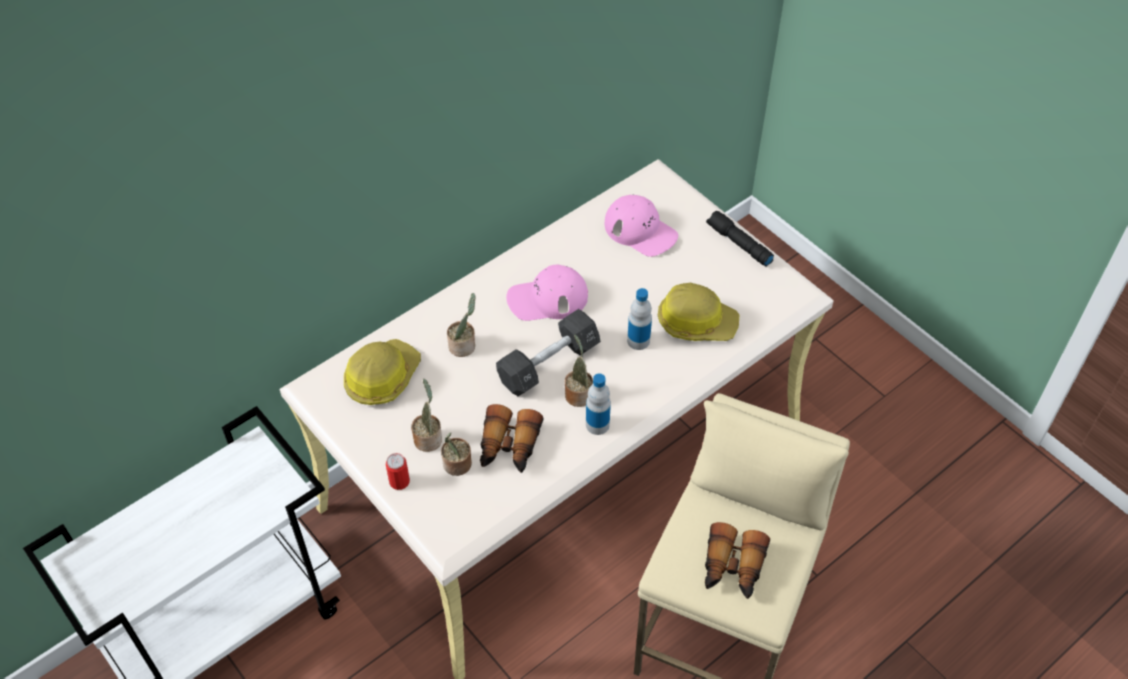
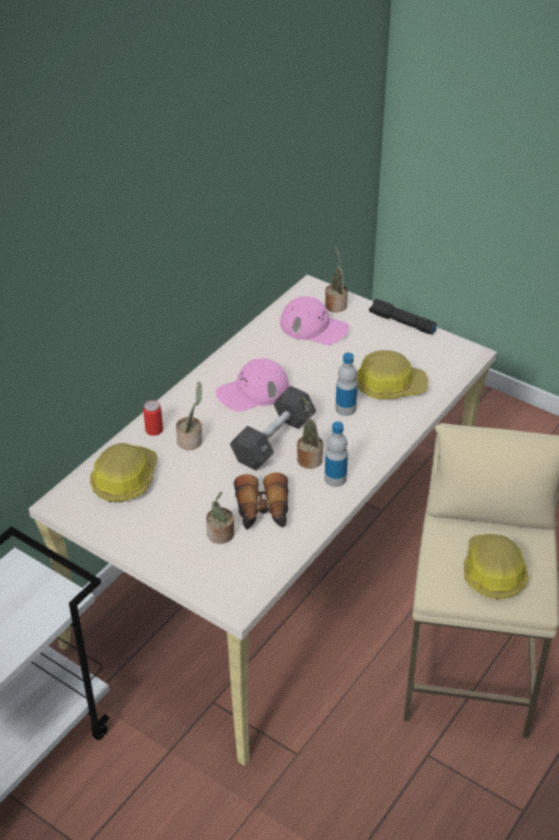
camera: 15 degrees left, 10 degrees down
(399, 481) = (172, 558): can -> can (154, 430)
(428, 438) = (186, 518): potted plant -> potted plant (335, 304)
(732, 568) = (492, 572): binoculars -> hard hat

